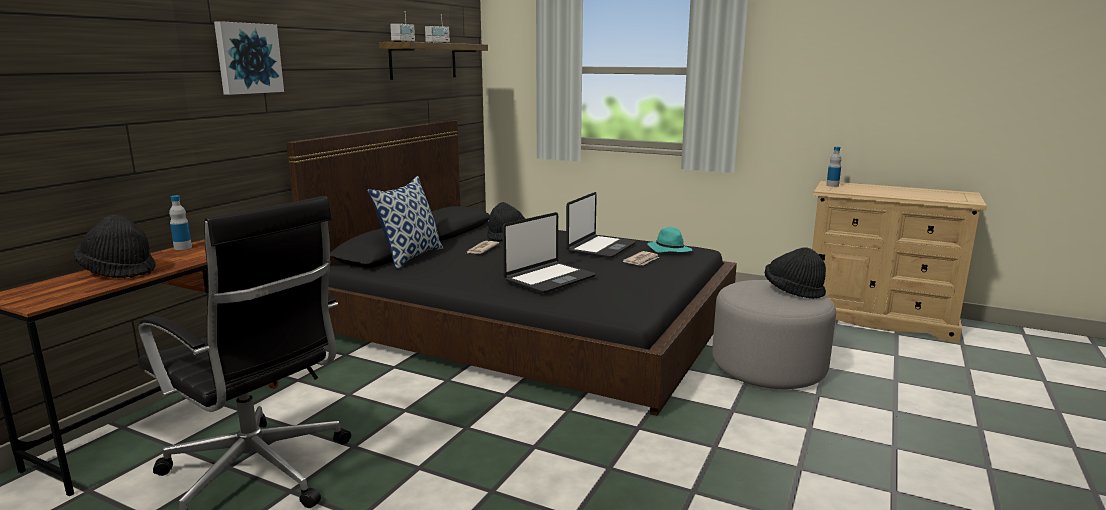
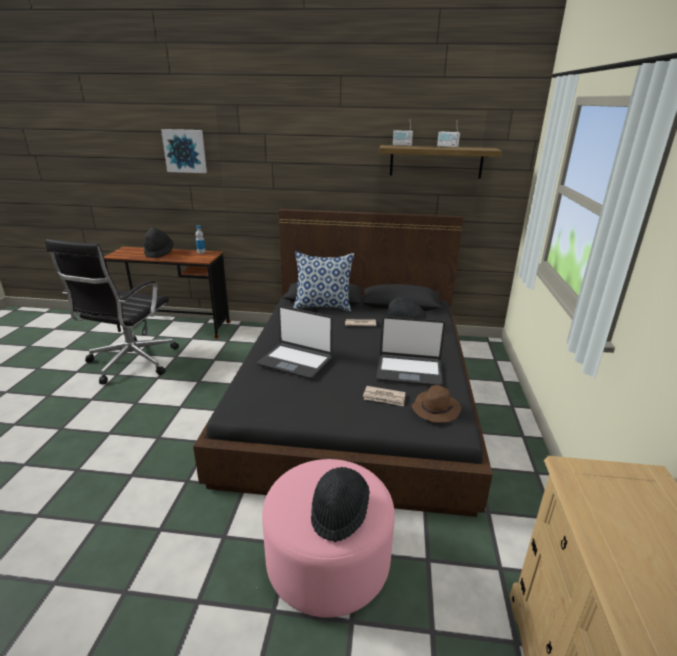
camera: 70 degrees right, 10 degrees up
(248, 58) = (260, 155): picture -> picture (185, 151)
(668, 250) = (435, 409): turquoise hat -> brown hat
(768, 367) = (328, 562): grey ottoman -> pink ottoman
(832, 185) = (626, 478): bottle -> none

